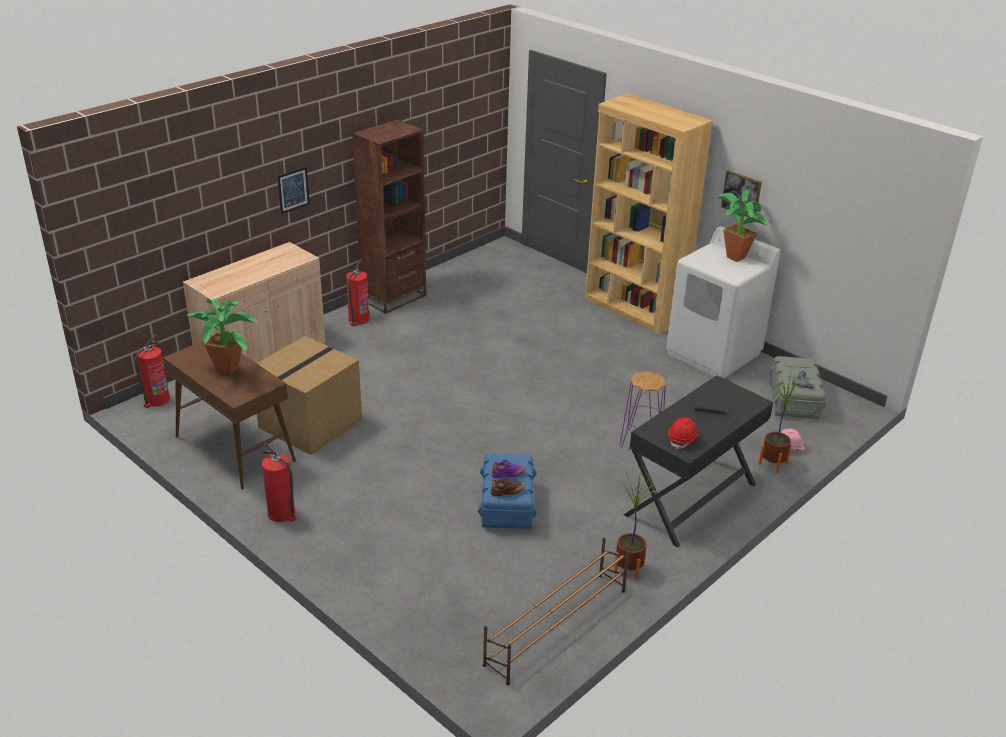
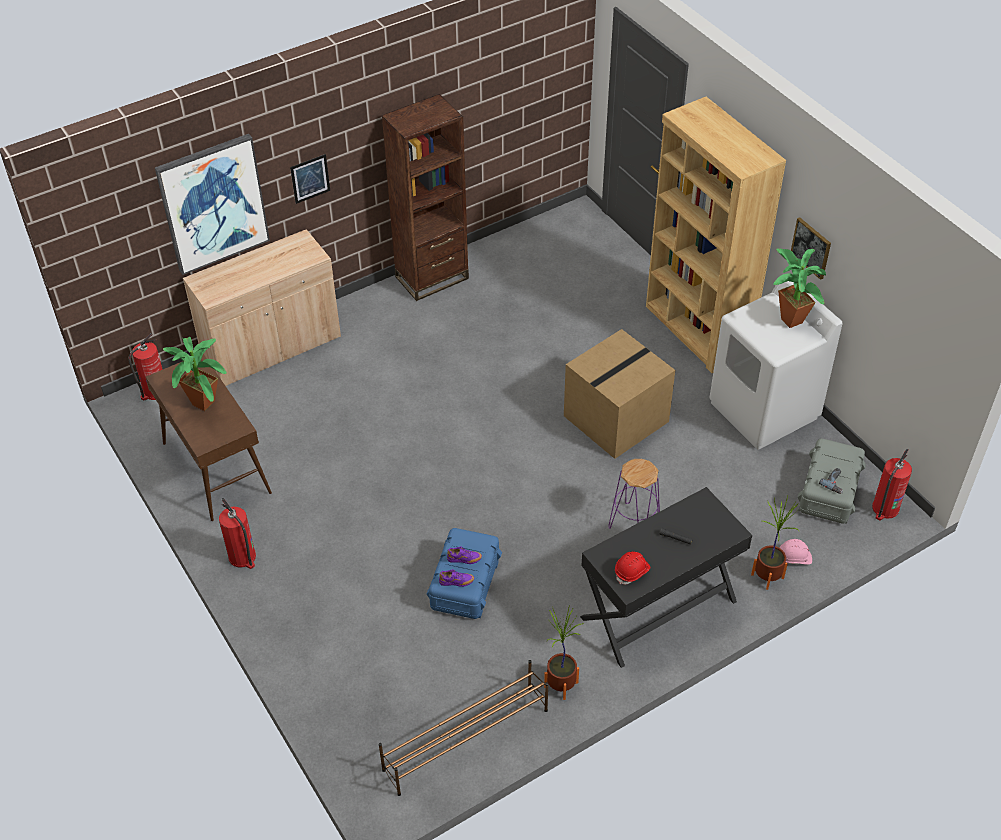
camera: 15 degrees right, 15 degrees up
(211, 205) = (213, 203): none -> picture
(310, 425) = (297, 447): cardboard box -> cardboard box (616, 420)
(358, 319) = (385, 306): fire extinguisher -> fire extinguisher (884, 508)
(507, 492) = (456, 582): brown shoe -> purple shoe

